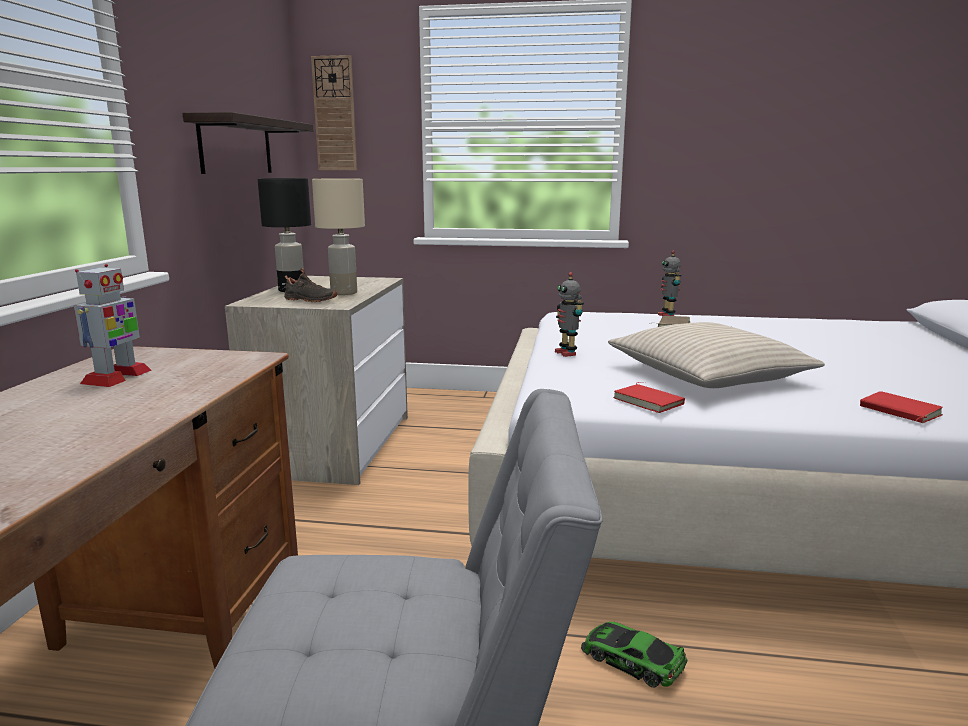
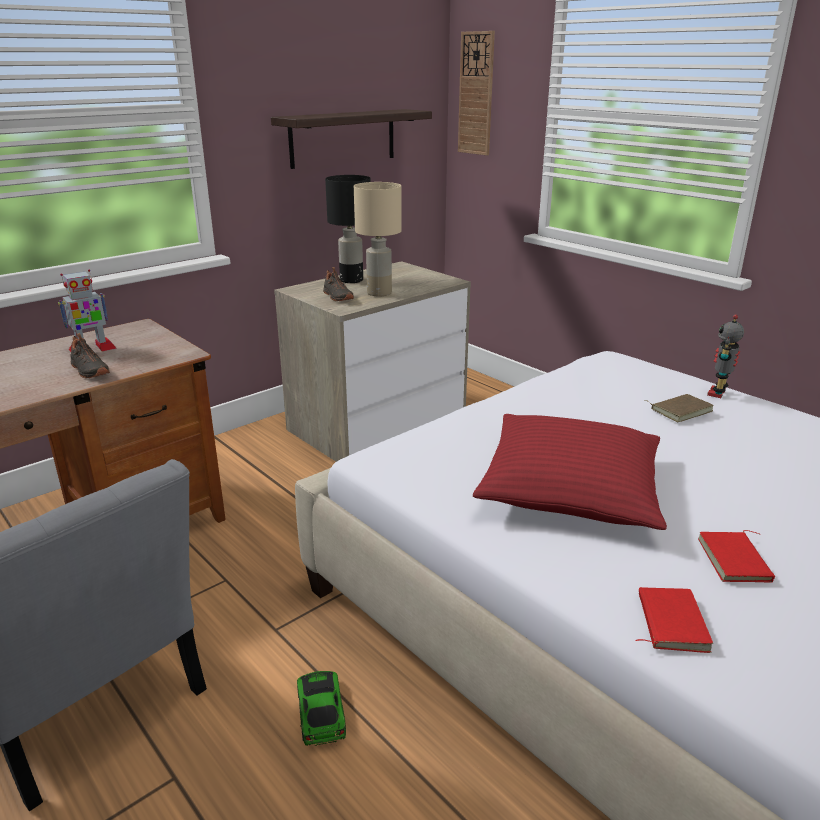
camera: 40 degrees right, 10 degrees up
(168, 391) = (88, 371): none -> black shoe
(567, 353) = (496, 411): toy robot -> none
(649, 401) = (443, 495): red book -> red book (736, 560)
(707, 375) = (570, 488): beige pillow -> red pillow

